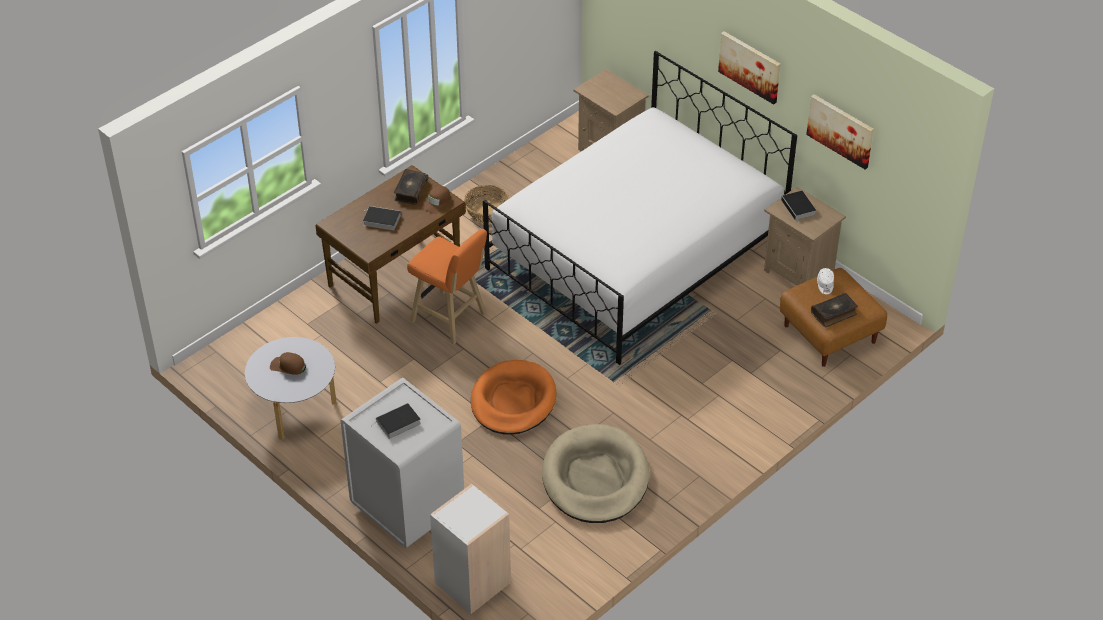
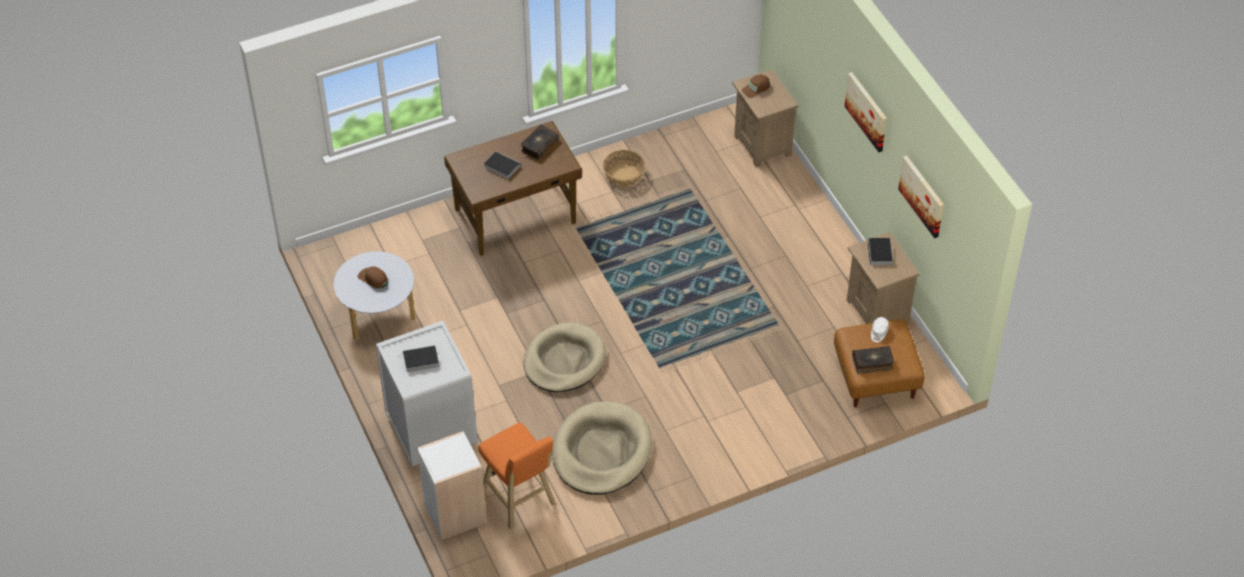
camera: 20 degrees right, 5 degrees up
(437, 202) = (556, 162): brown cap -> brown cap (756, 88)
(451, 319) = (545, 269): orange stool -> orange stool (519, 501)
(513, 401) = (564, 360): orange dog bed -> beige dog bed
(636, 255) = (737, 254): white bed -> none

